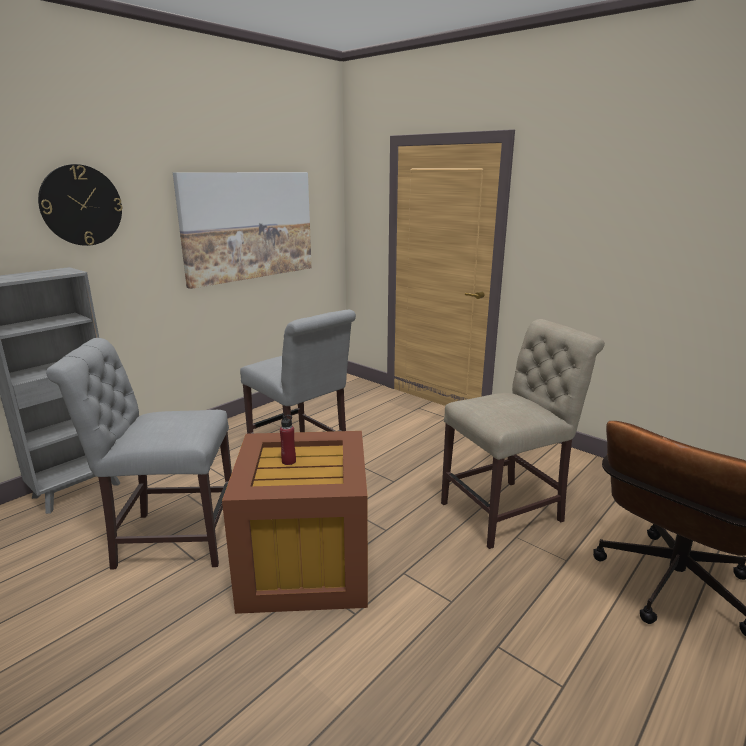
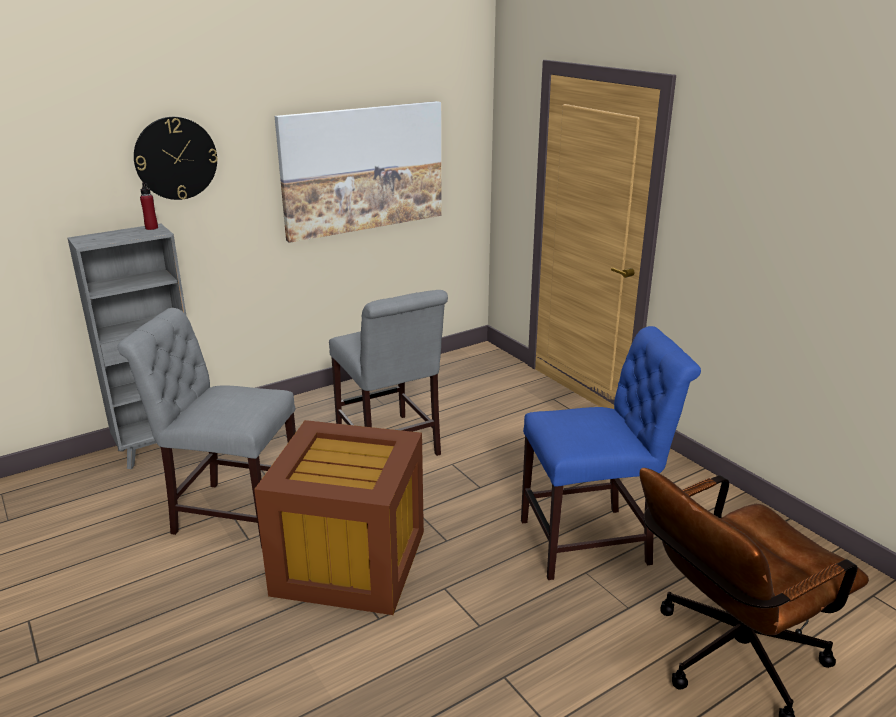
camera: 15 degrees right, 5 degrees up
(289, 461) = (335, 457): red bottle -> red bottle (151, 228)
(507, 510) = (592, 541): beige chair -> blue chair

